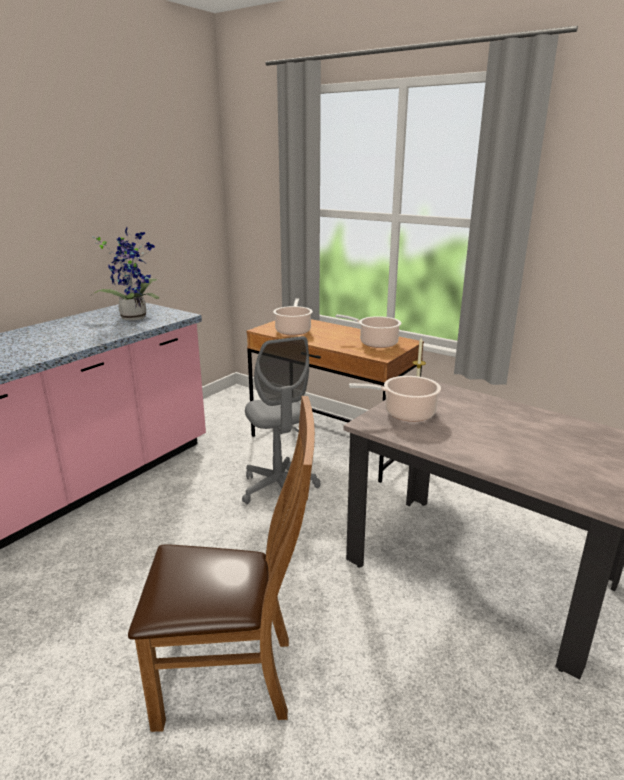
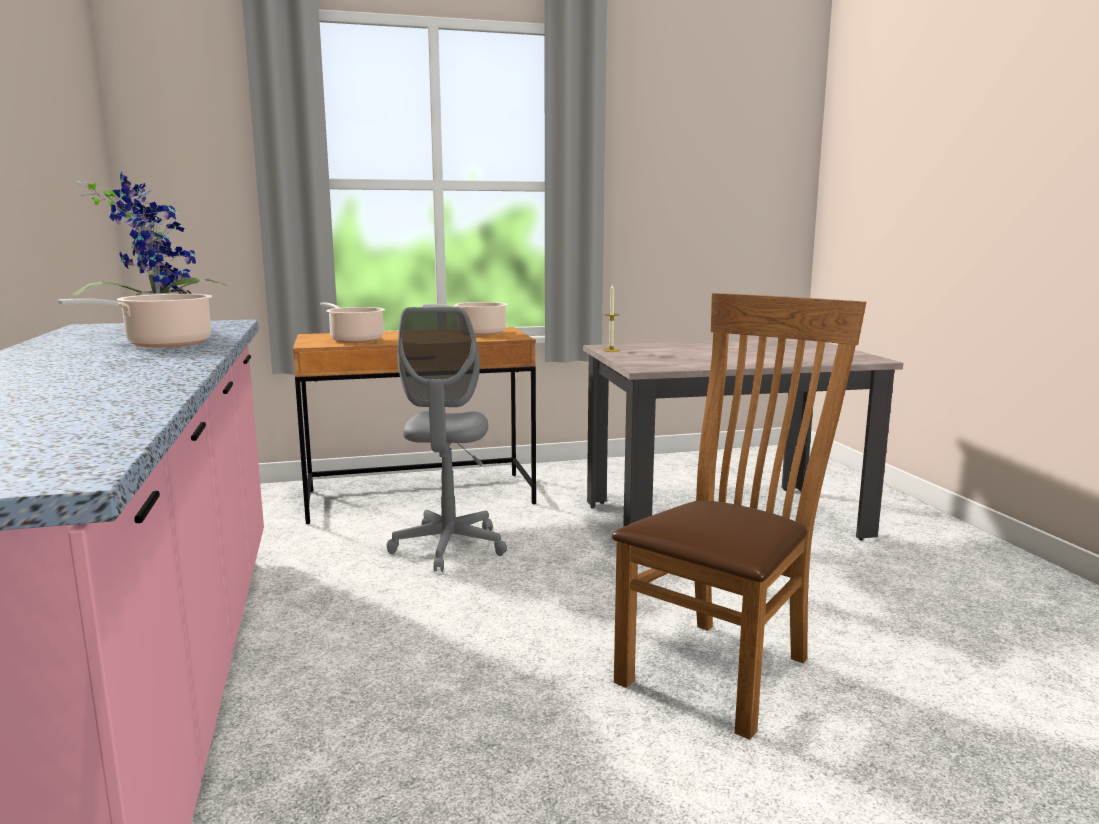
camera: 50 degrees left, 10 degrees down
(279, 489) = (449, 547): grey office chair -> grey office chair turned 75 degrees clockwise
(405, 413) = (647, 359): cooking pot -> cooking pot (164, 344)

